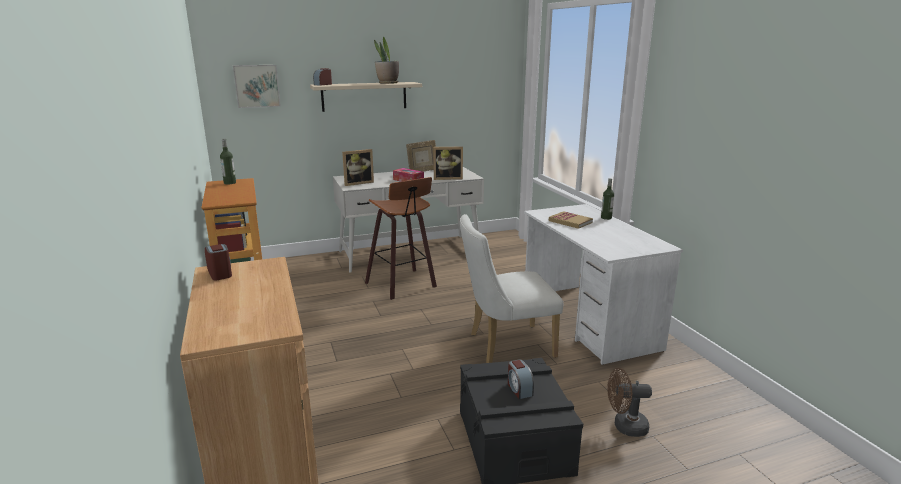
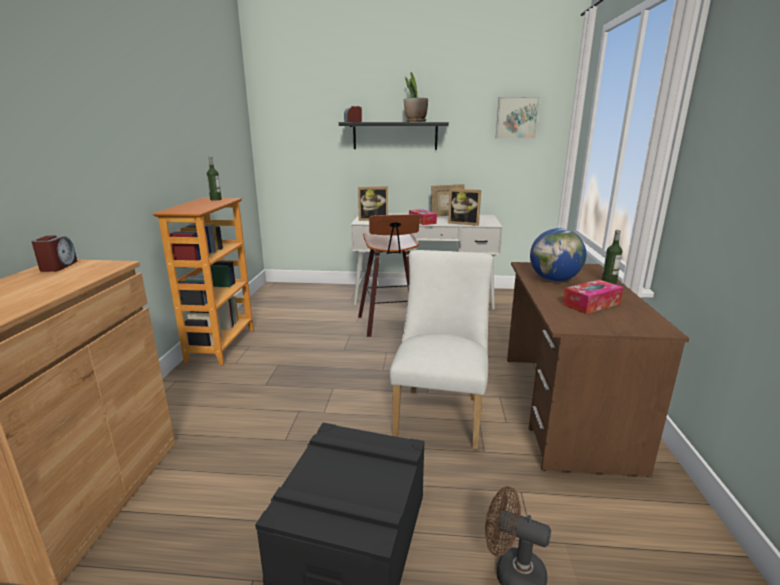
camera: 25 degrees right, 0 degrees up
(257, 86) = (297, 122): picture -> picture (516, 118)
(364, 96) = (395, 136): beige shelf -> black shelf
(505, 345) = (440, 412): white chair -> white chair turned 90 degrees clockwise
(519, 389) = (356, 475): alarm clock -> none
(570, 221) = (554, 280): book -> globe
(587, 321) = (564, 408): white desk -> brown desk
(611, 236) = (591, 304): none -> tissue box

